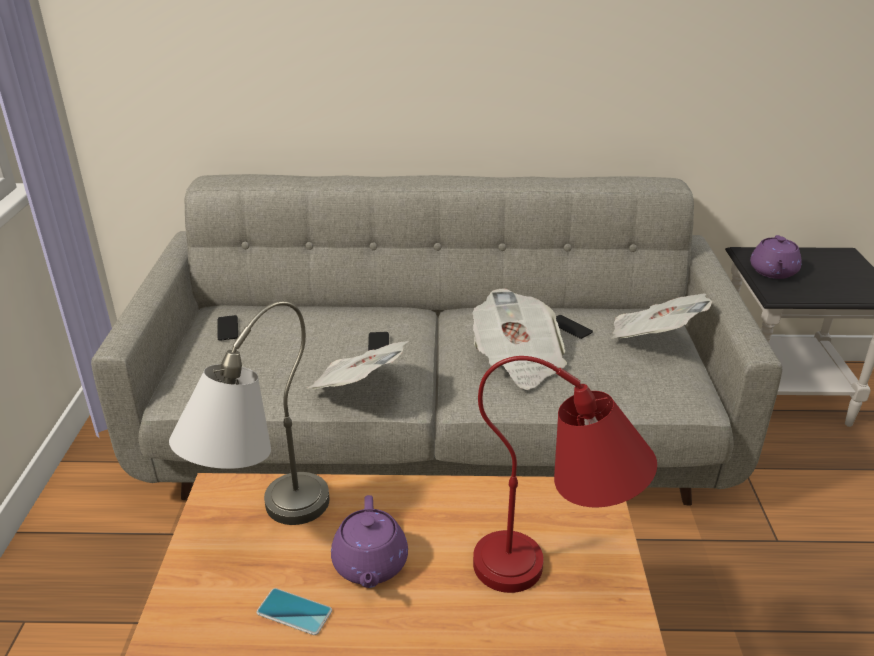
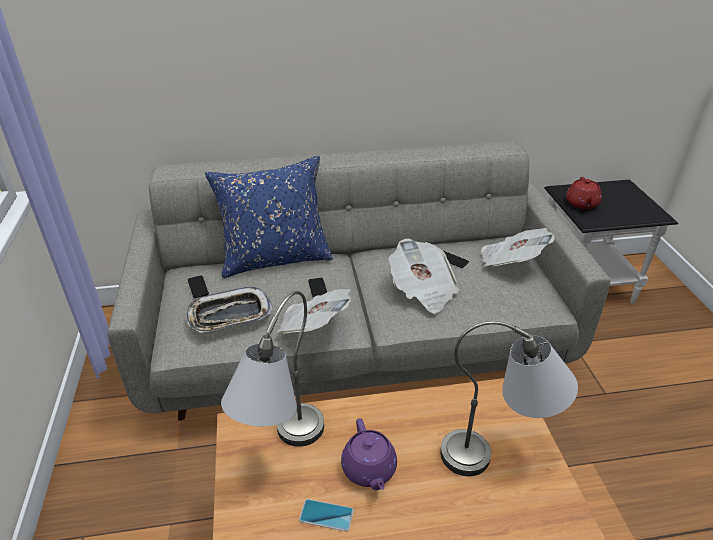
camera: 10 degrees left, 5 degrees up
(254, 364) = (229, 315): none -> tray
(336, 306) = (275, 259): none -> blue pillow
(556, 570) = (499, 454): red table lamp -> grey table lamp
(773, 272) = (581, 204): purple teapot -> red teapot

